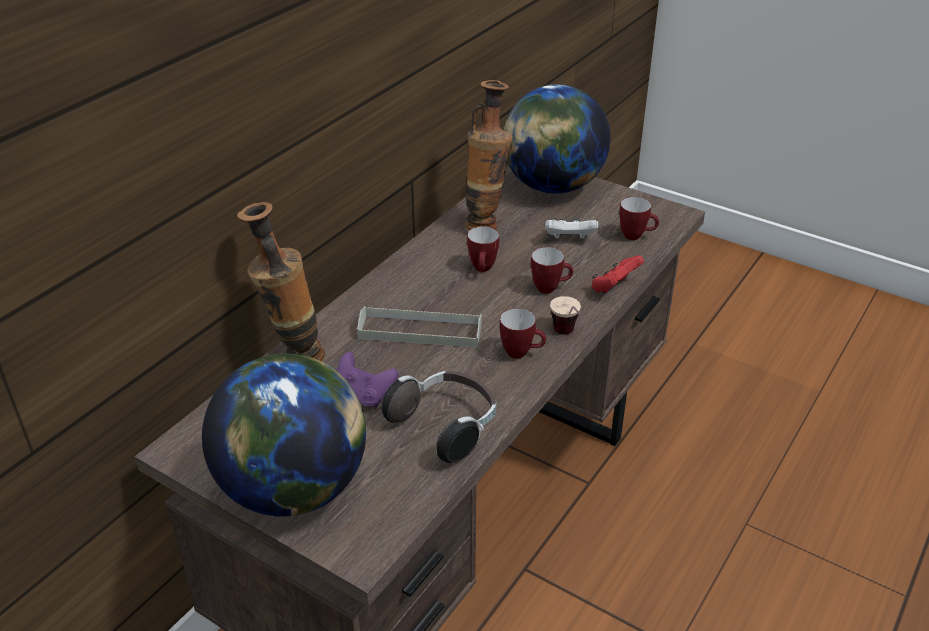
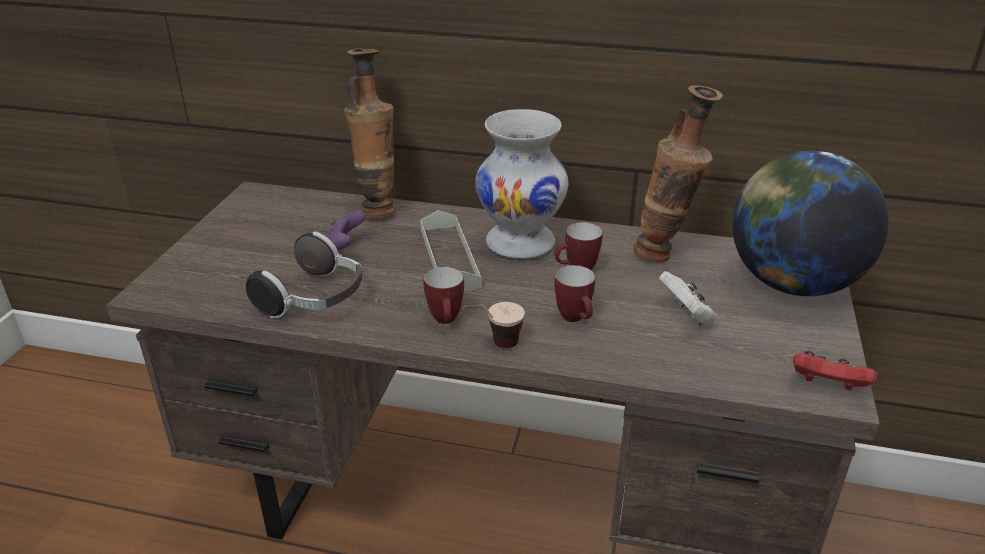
camera: 70 degrees right, 5 degrees down
(295, 488) = (220, 247): globe -> none
(420, 287) = (519, 243): none -> white vase
(614, 287) = (614, 365): red game controller -> red game controller (827, 387)
(636, 236) = (744, 366): mug -> none

